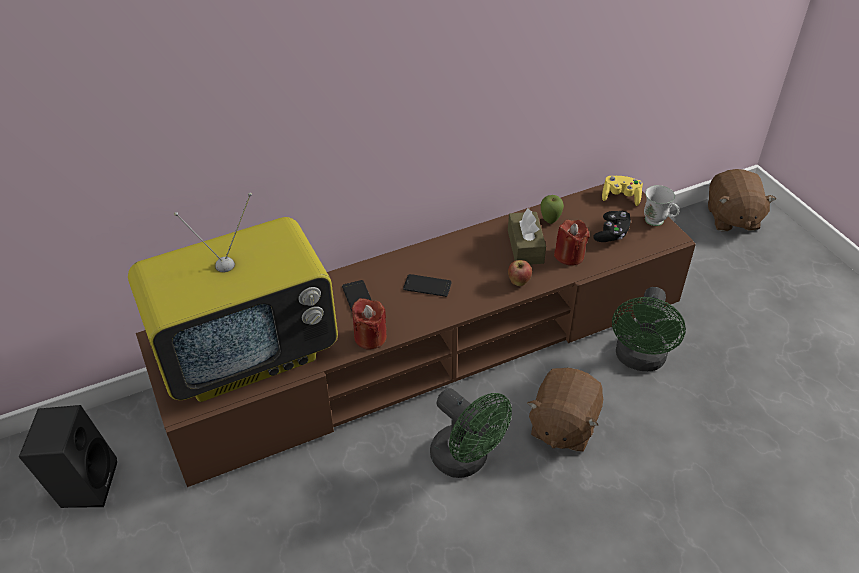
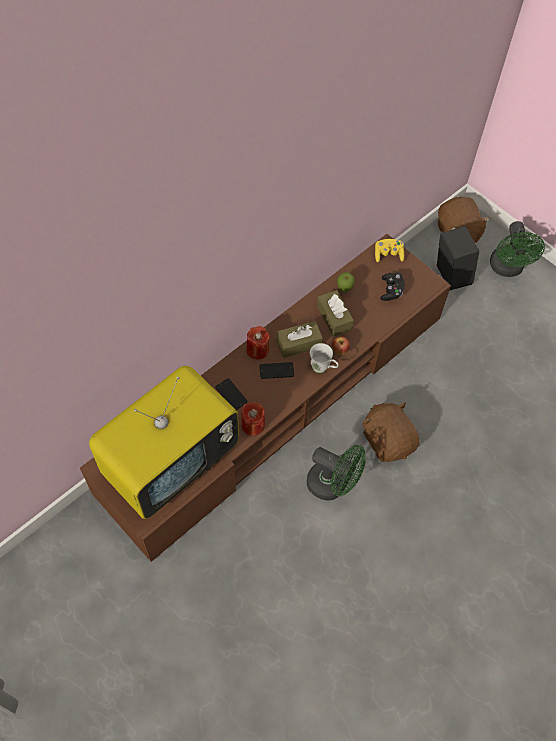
camera: 20 degrees left, 15 degrees up
(84, 483) = (73, 580): black speaker -> black speaker (450, 275)
(468, 264) = (299, 344): none -> brown tissue box
(562, 425) = (388, 440): brown plush toy -> brown plush toy turned 150 degrees clockwise
(569, 255) = (367, 318): red candle -> red candle (257, 350)
(639, 360) = (424, 374): green fan -> green fan (507, 269)
(658, 223) = (420, 272): white mug -> white mug (323, 368)

